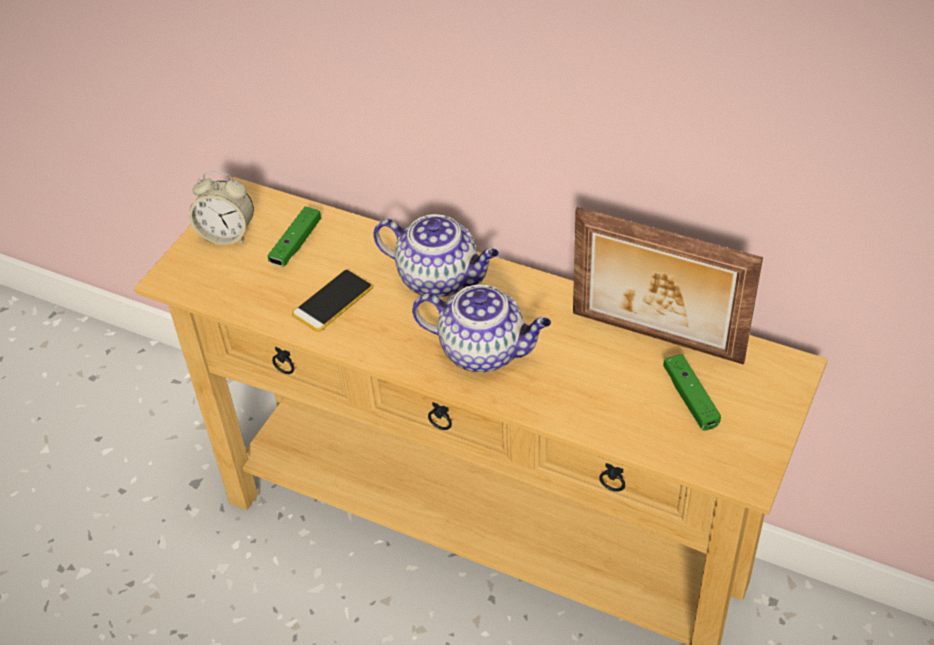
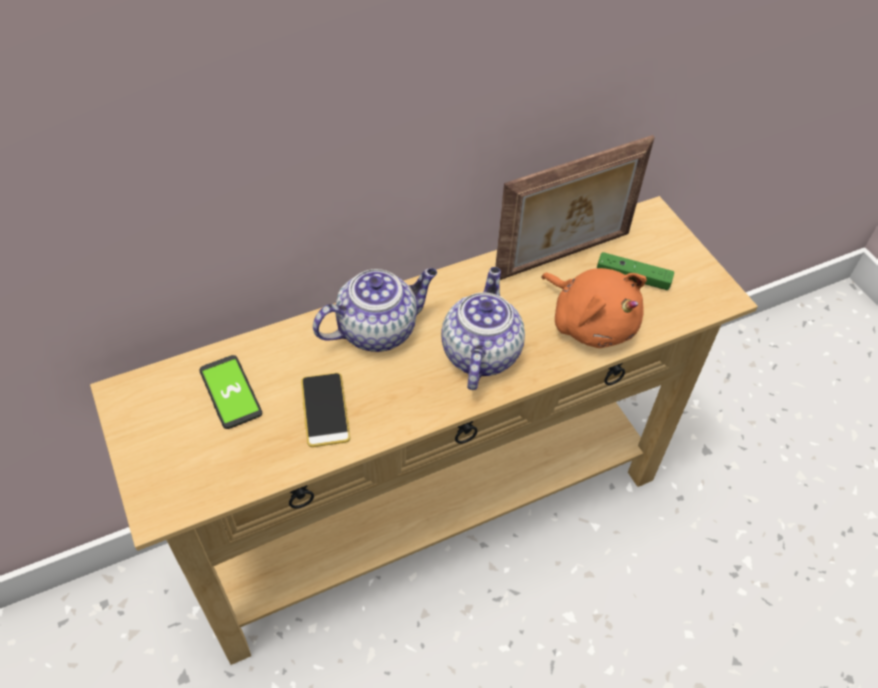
camera: 55 degrees left, 5 degrees up
(227, 234) = (158, 433): alarm clock -> none
(296, 244) = (230, 392): green game controller -> phone
(484, 351) = (480, 352): teapot -> teapot turned 45 degrees counterclockwise
(600, 400) = (591, 322): none -> orange plush toy

